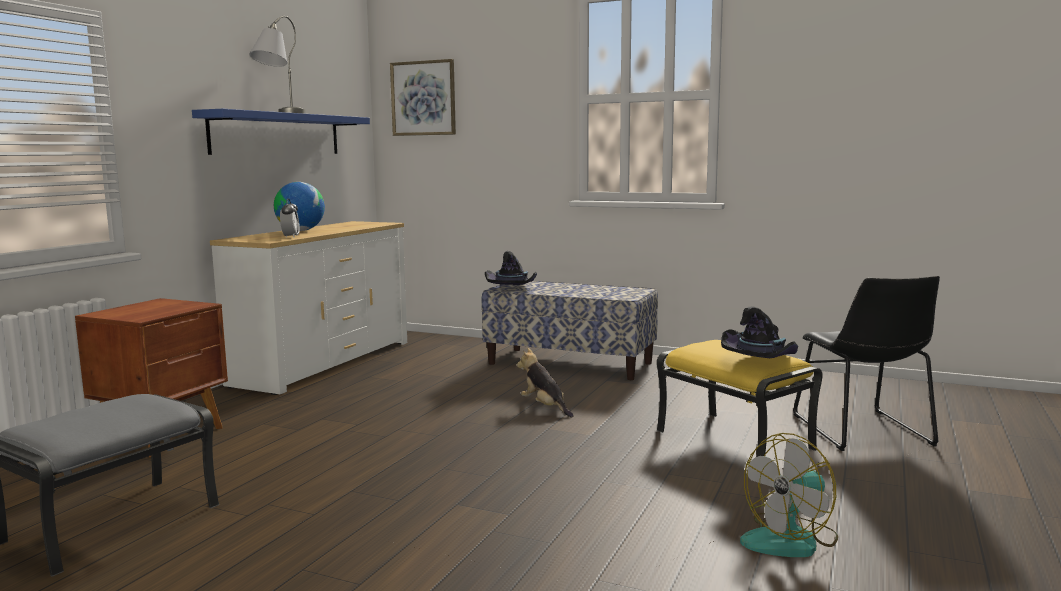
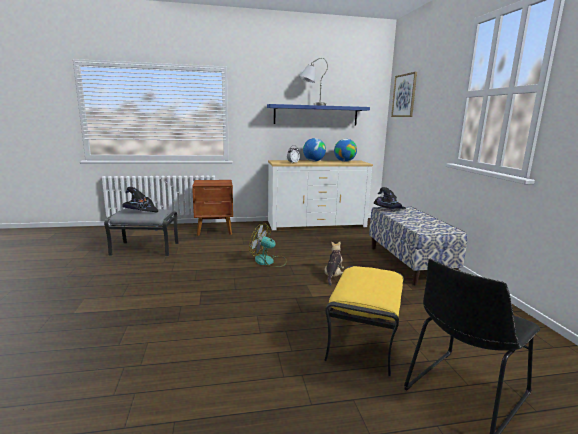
camera: 55 degrees right, 5 degrees up
(345, 225) = (344, 161): none -> globe
(760, 360) = (357, 291): black hat -> black hat (140, 210)
(791, 540) = (229, 393): fan -> fan (268, 261)

